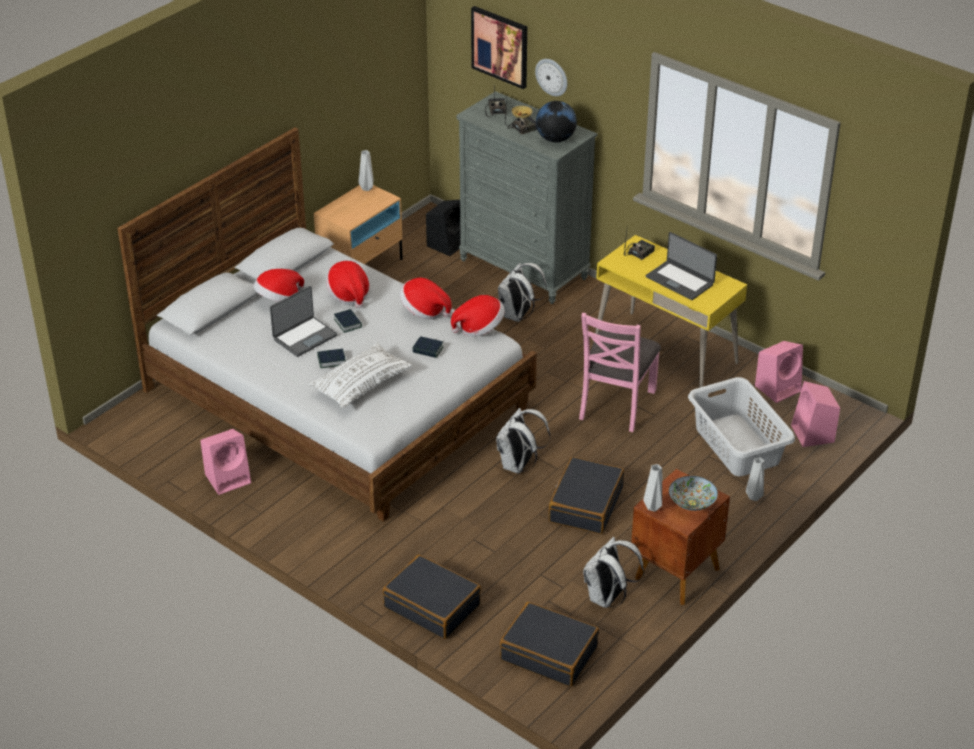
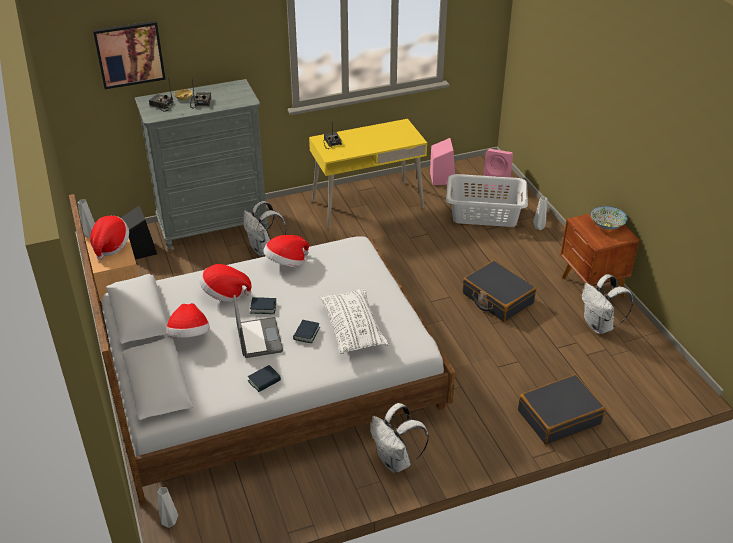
camera: 60 degrees left, 0 degrees up
(229, 478) = (318, 486): pink speaker -> none
(428, 350) = (338, 278): book -> book (264, 381)
(479, 328) = (334, 244): hat -> hat (110, 246)
(518, 465) = (432, 313): white backpack -> white backpack (396, 461)
(549, 653) = (641, 375): black suitcase -> none
(552, 76) = (190, 54): wall clock -> none
(555, 139) = (233, 95): globe -> none
(616, 404) = (403, 245): pink chair -> none
(652, 508) = (602, 242): grey vase -> grey vase (170, 523)
(680, 280) = (379, 139): laptop -> none

